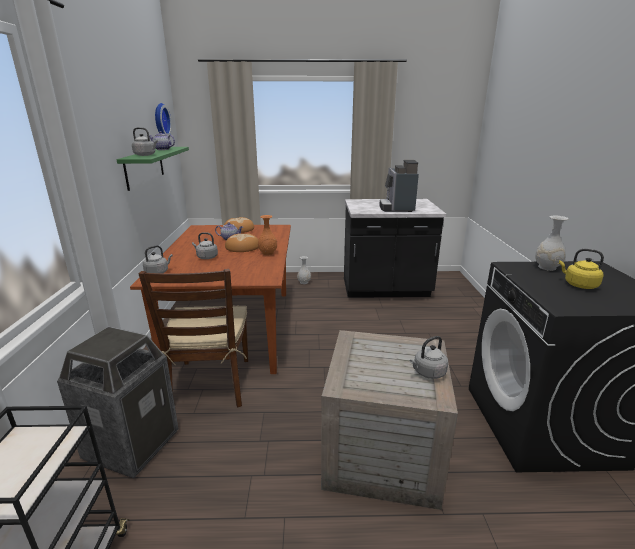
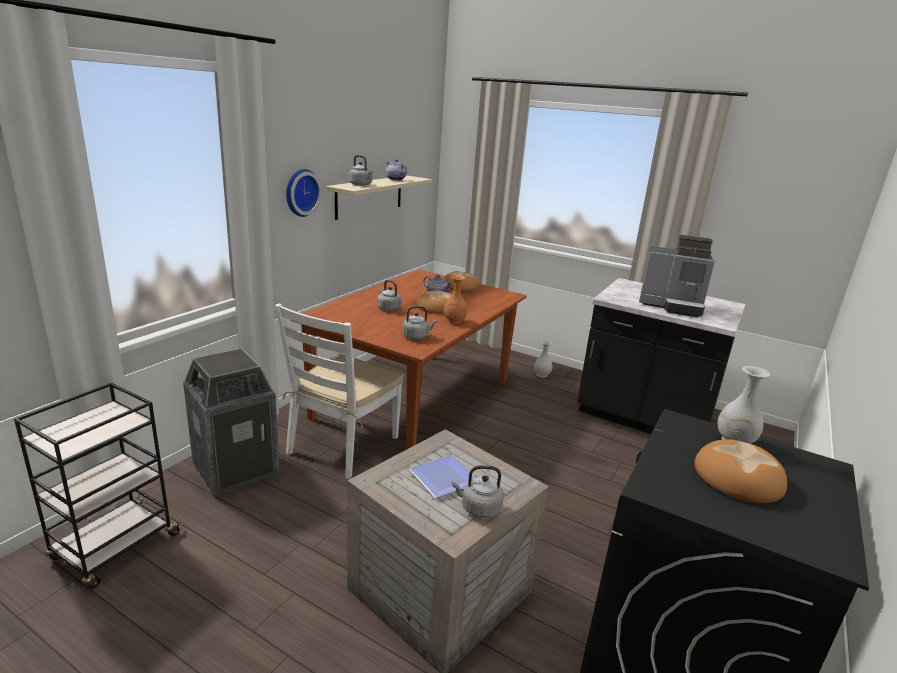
camera: 30 degrees right, 0 degrees up
(144, 167) = (369, 196): green shelf -> beige shelf
(158, 272) = (327, 311): grey kettle -> grey kettle (417, 336)
(160, 120) = (410, 146): wall clock -> wall clock (300, 192)
(211, 383) = (343, 445): brown chair -> white chair
(381, 362) = (444, 477): none -> plate
(397, 208) = (672, 306): coffee machine -> coffee machine turned 105 degrees counterclockwise
(578, 285) = (736, 477): yellow kettle -> bread

